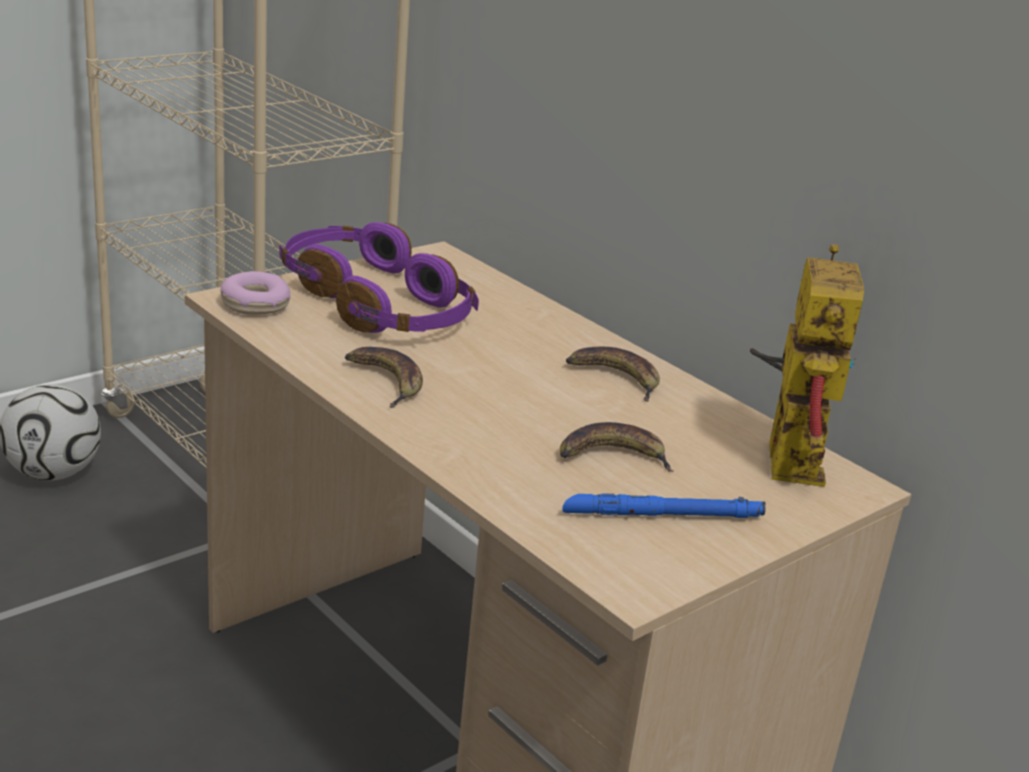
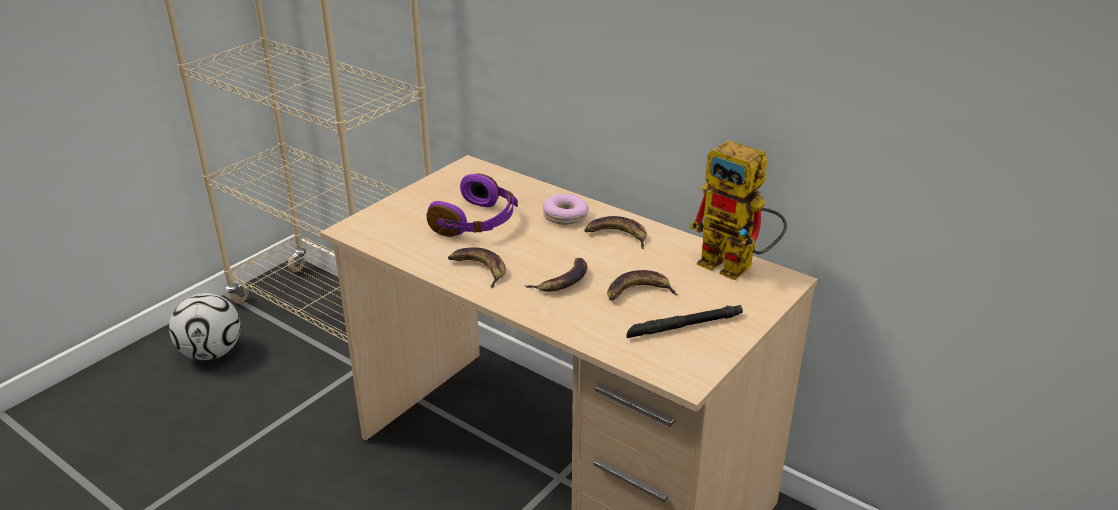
camera: 10 degrees left, 5 degrees up
(255, 305) = (370, 230): donut -> donut (565, 216)
(338, 276) = (413, 196): purple headphones -> none
(502, 418) = (562, 280): none -> banana
(663, 515) = (684, 326): blue flashlight -> black flashlight
(785, 453) = (737, 267): toy robot -> toy robot turned 135 degrees clockwise

